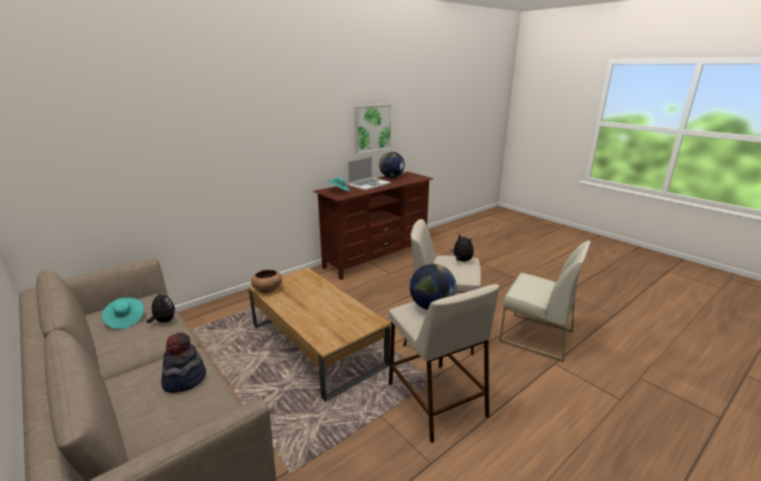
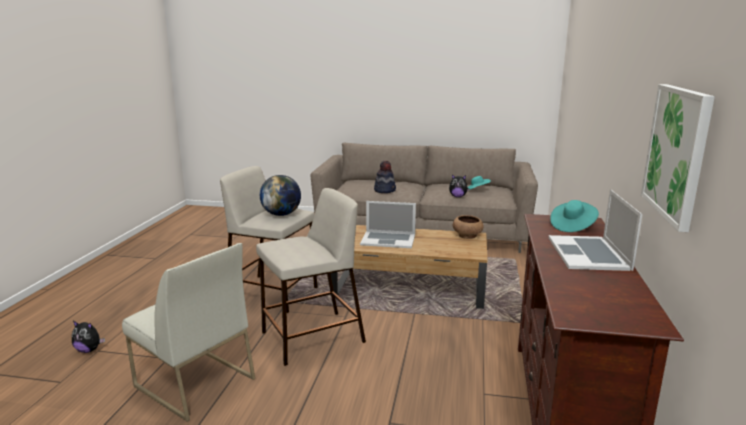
camera: 140 degrees right, 5 degrees down
(328, 311) = (388, 240): none -> laptop
(391, 177) = (626, 291): globe -> none
(461, 261) = (294, 253): plush toy -> plush toy (89, 350)
(535, 336) = (193, 382): white chair -> white chair turned 135 degrees counterclockwise

